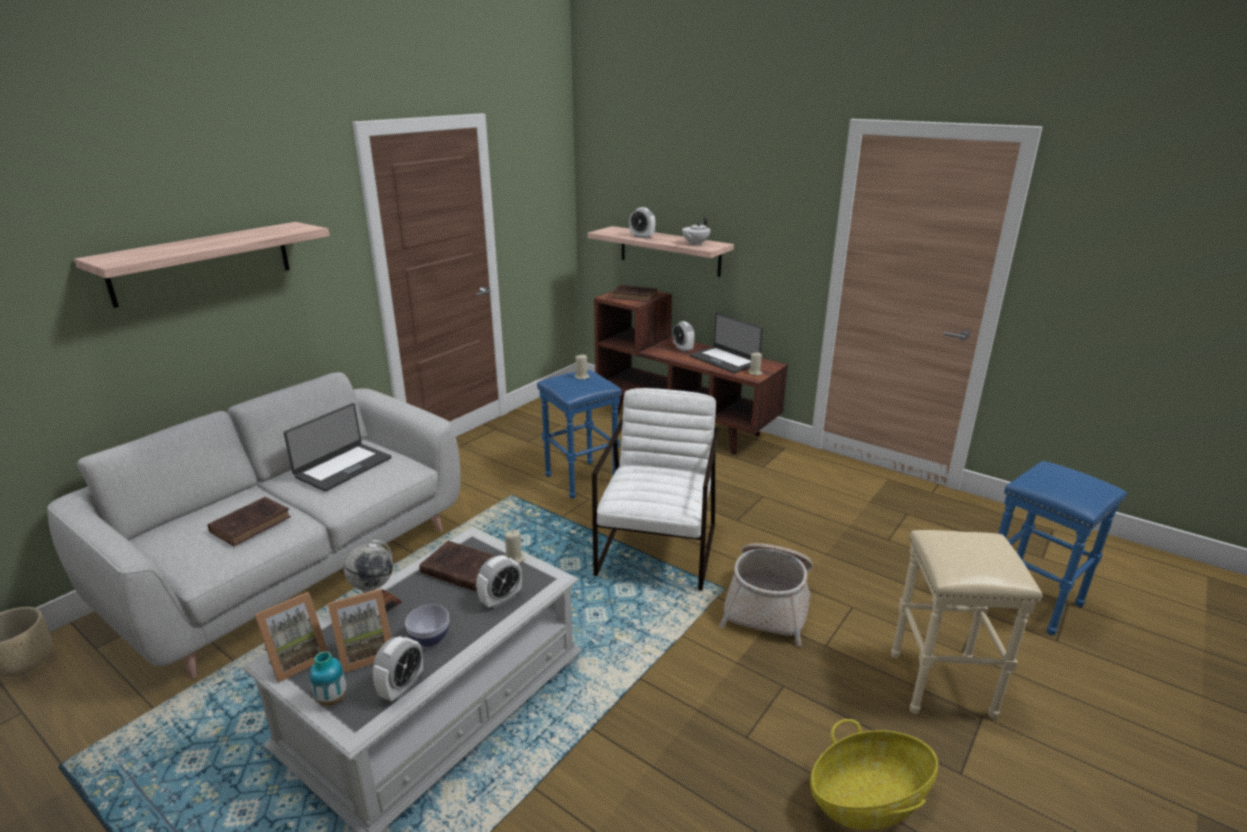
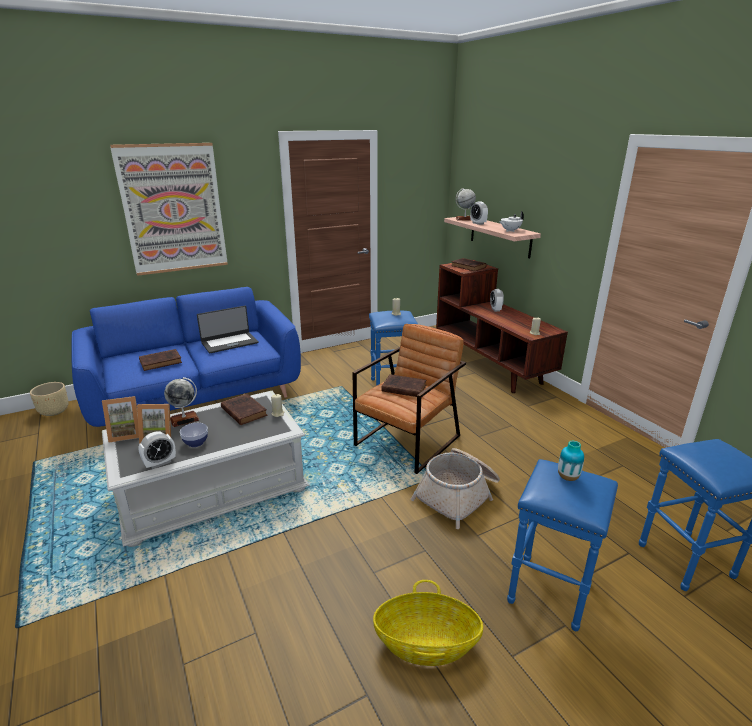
camera: 25 degrees right, 0 degrees up
(202, 262) = (173, 209): shelf -> picture
(294, 569) = (196, 398): grey sofa -> blue sofa
(332, 699) = (124, 458): vase -> vase (567, 477)
(501, 599) = (250, 433): alarm clock -> none
(616, 232) = (464, 219): none -> globe
(652, 480) = (402, 388): none -> brown book
(658, 549) = (408, 440): white armchair -> brown armchair
(725, 360) = (520, 321): laptop -> none
(944, 685) = (550, 593): beige stool -> blue stool

